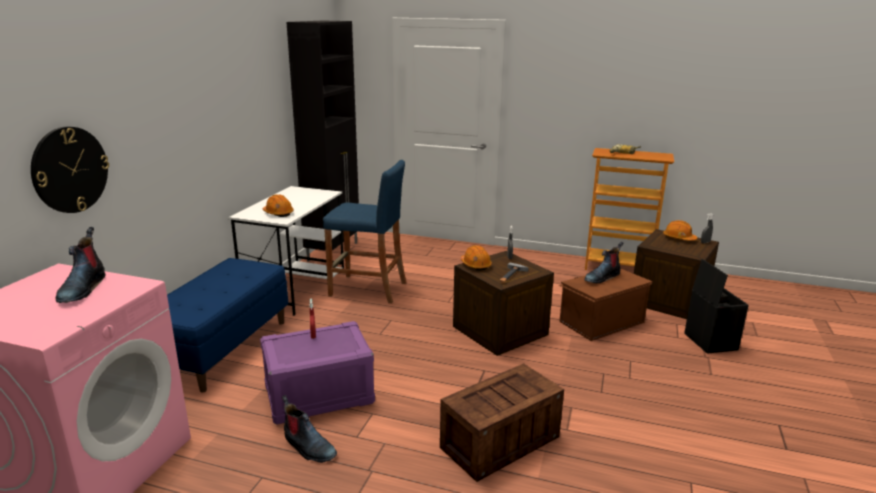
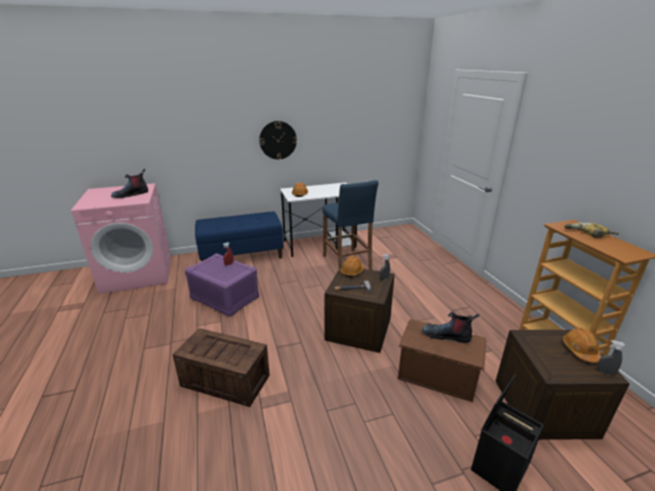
camera: 55 degrees right, 5 degrees up
(70, 170) = (167, 141): wall clock -> wall clock (278, 140)
(308, 447) = (179, 315): boot -> none
(334, 251) = (375, 234): black cabinet -> none

